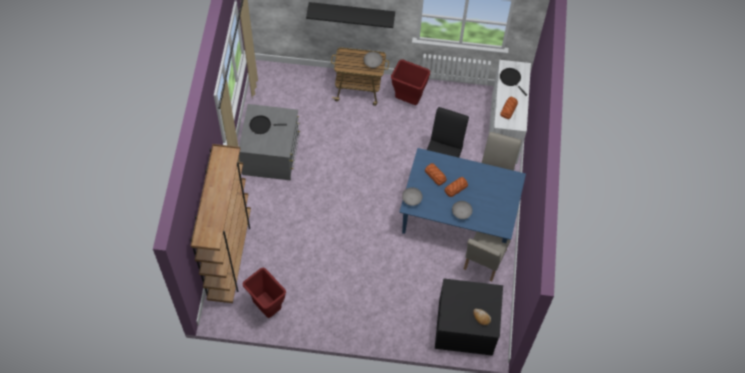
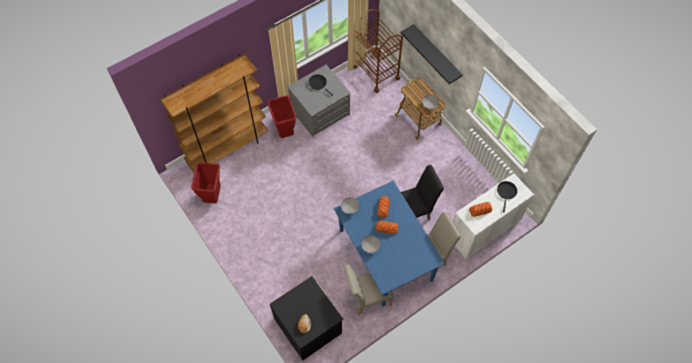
camera: 50 degrees right, 0 degrees up
(276, 79) = (376, 72): none -> brown cart
(408, 99) = (442, 154): red trash can -> red trash can (285, 132)

